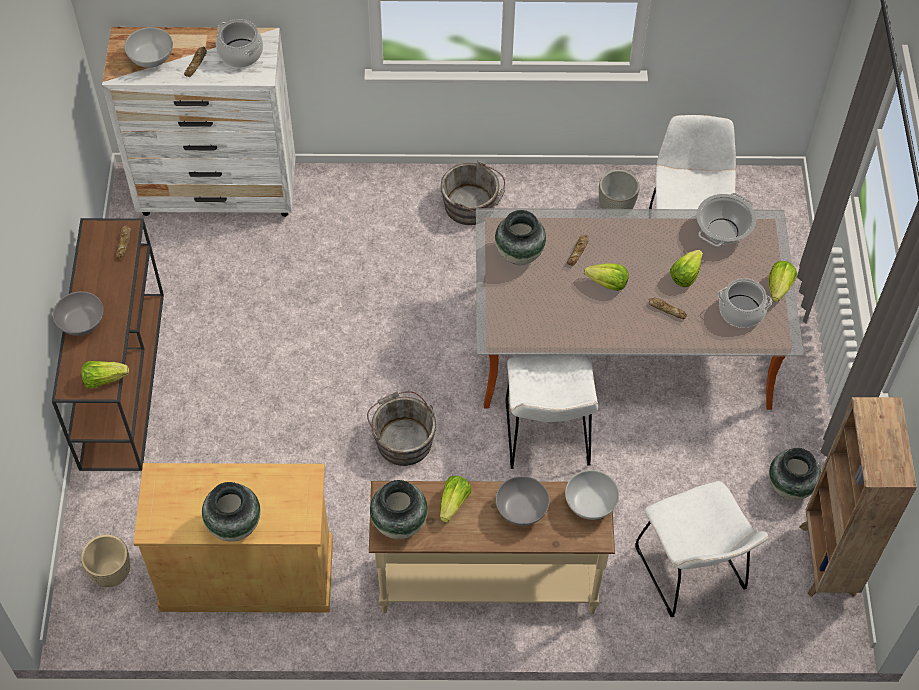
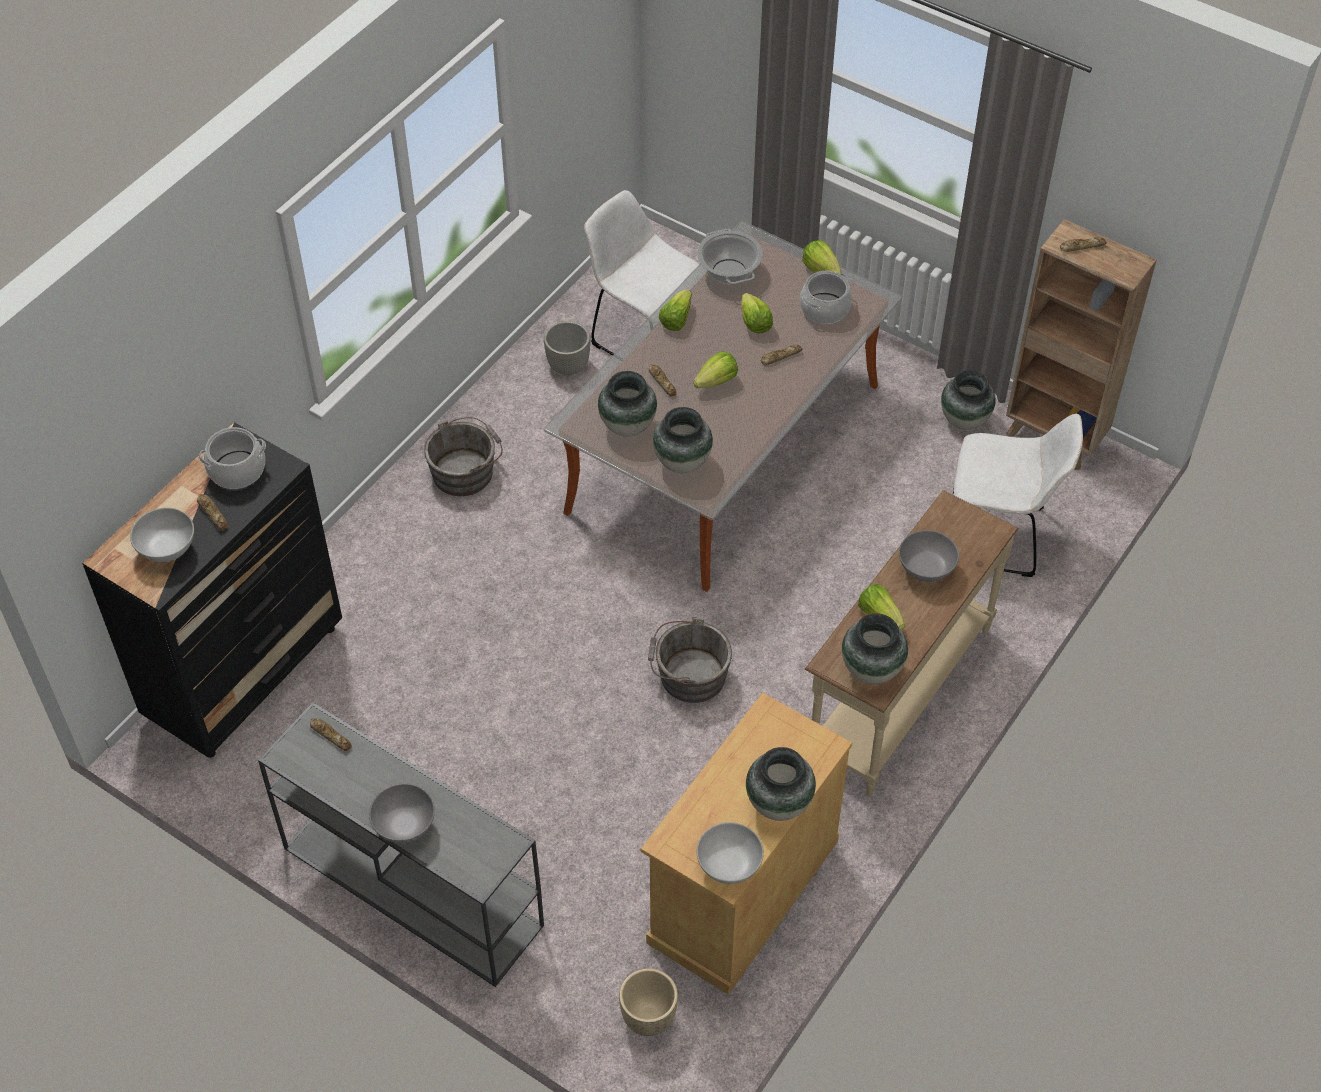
camera: 55 degrees left, 5 degrees down
(104, 379) = (495, 840): lettuce -> lettuce (676, 319)
(122, 378) = (410, 885): brown console table -> grey console table
(219, 192) = (246, 672): white dresser -> black dresser
(513, 305) = (681, 462): none -> vase
(547, 438) = (779, 561): white chair -> none
(590, 504) = (957, 516): white bowl -> white bowl (729, 865)
(880, 425) = (1081, 246): none -> bread

